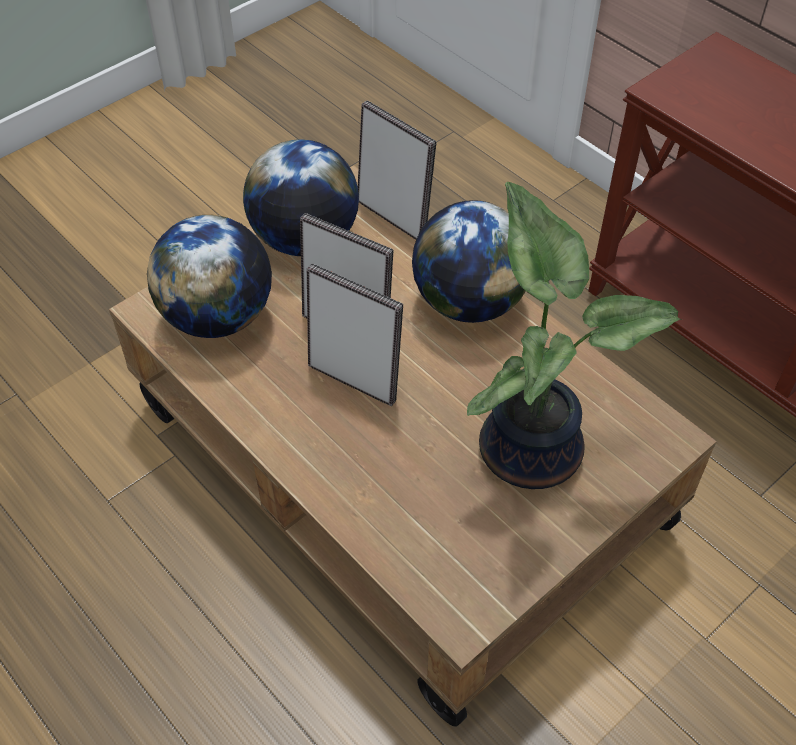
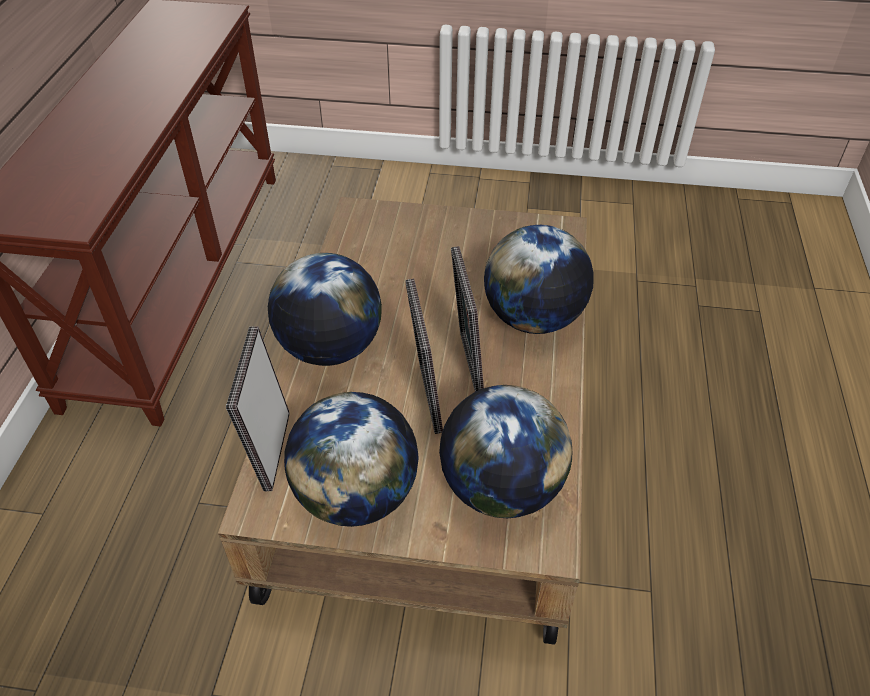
camera: 130 degrees left, 5 degrees down
(355, 471) = (533, 318): none -> globe
(533, 446) = (424, 257): potted plant -> none

